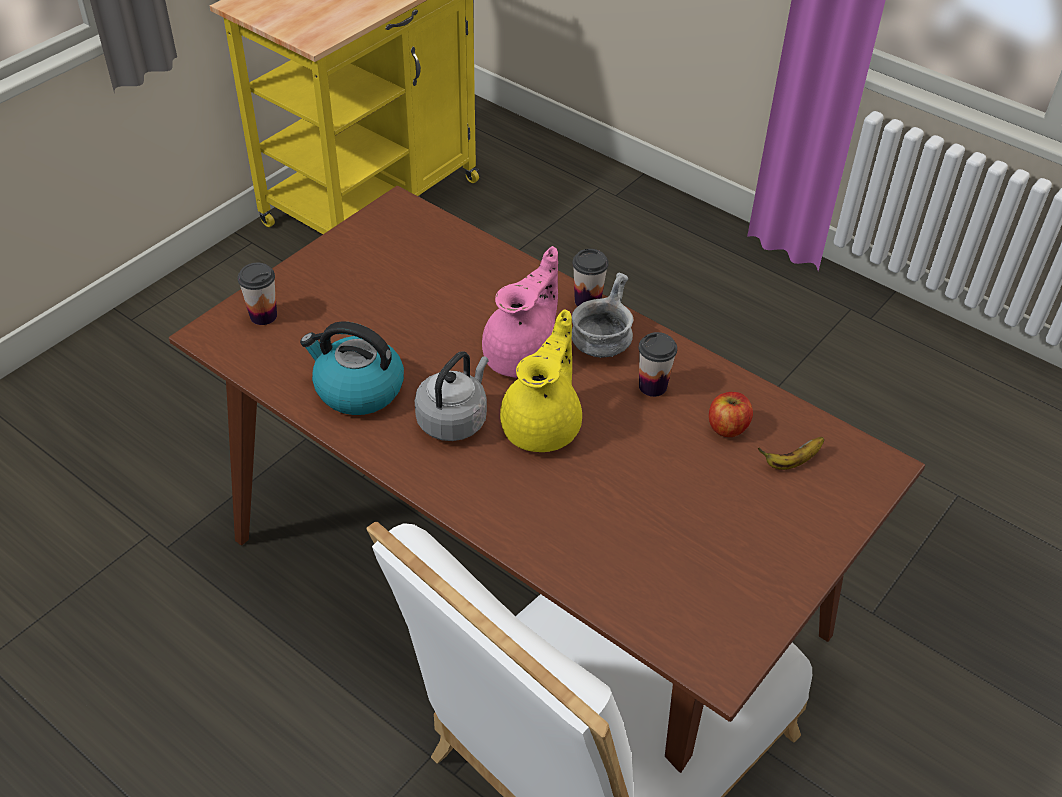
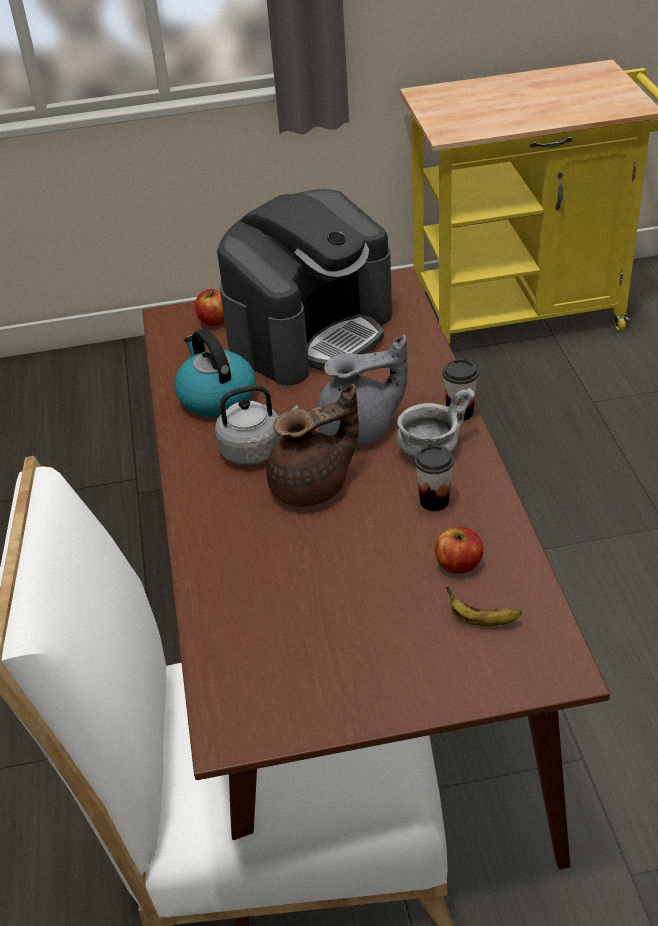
camera: 45 degrees right, 5 degrees down
(263, 316) = (214, 320): cup -> apple
(374, 286) = (310, 332): none -> coffee machine
(524, 355) = (359, 429): pink teapot -> grey teapot
(543, 426) = (313, 486): yellow teapot -> brown teapot

